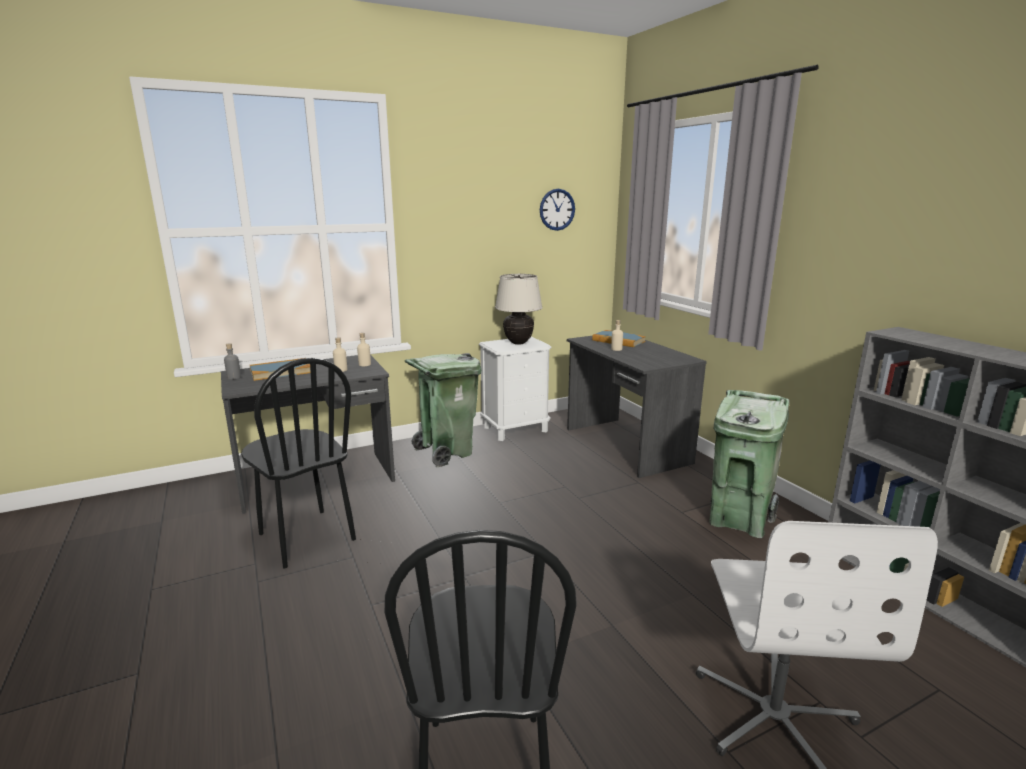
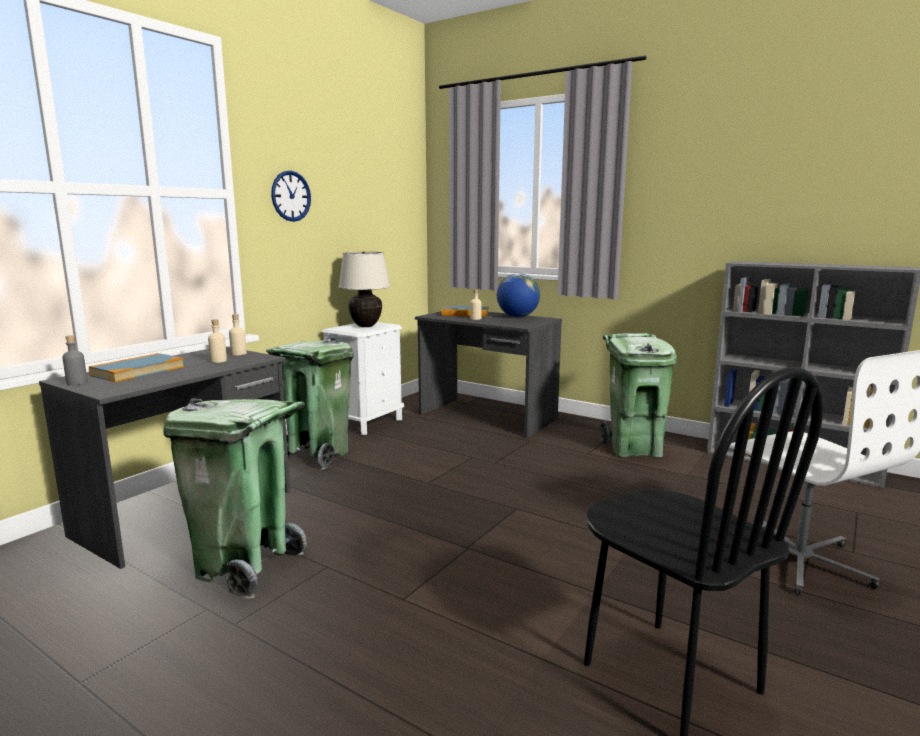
camera: 30 degrees left, 5 degrees down
(306, 537) = (244, 566): black chair -> green trash can
(557, 209) = (380, 186): wall clock -> wall clock (291, 196)
(663, 352) = (517, 316): none -> globe

